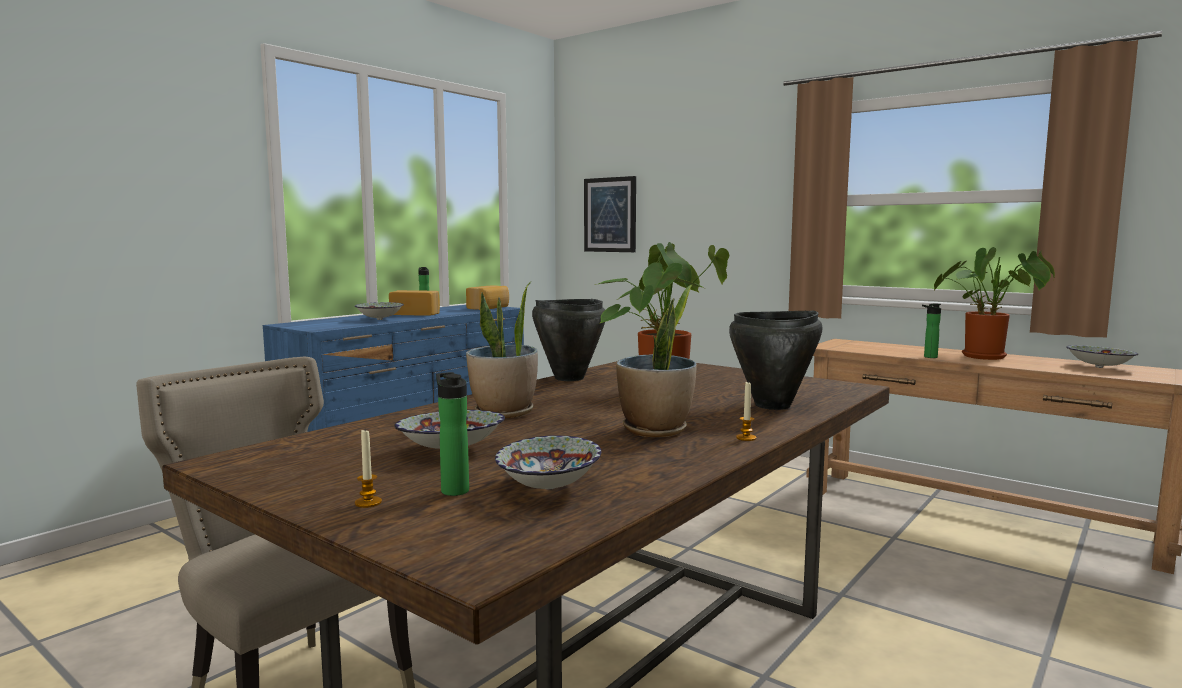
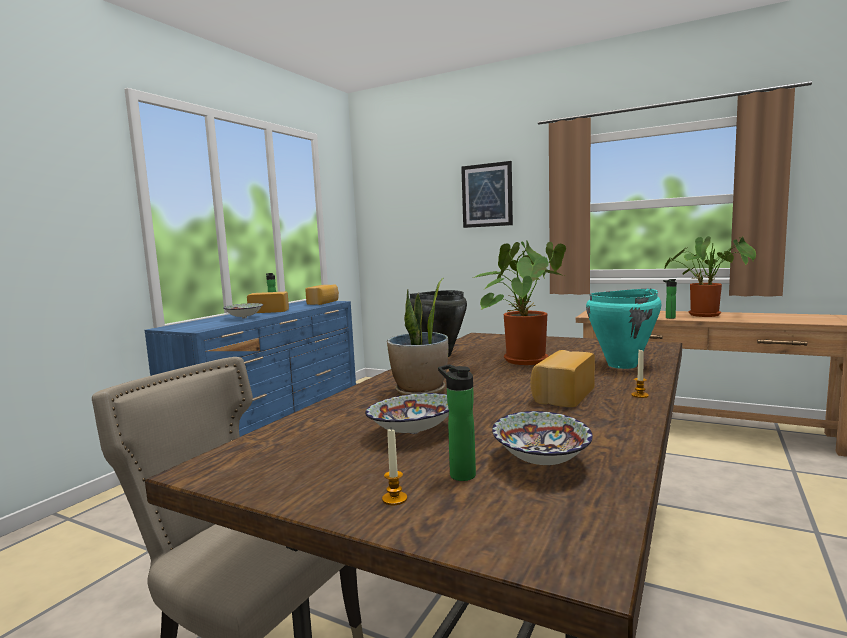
camera: 10 degrees left, 0 degrees up
(610, 215) = (402, 226): picture -> picture (487, 195)
(656, 430) = (562, 395): potted plant -> bread
(773, 406) = (623, 365): black cooking pot -> turquoise cooking pot
(1098, 367) = (786, 317): bowl -> none

